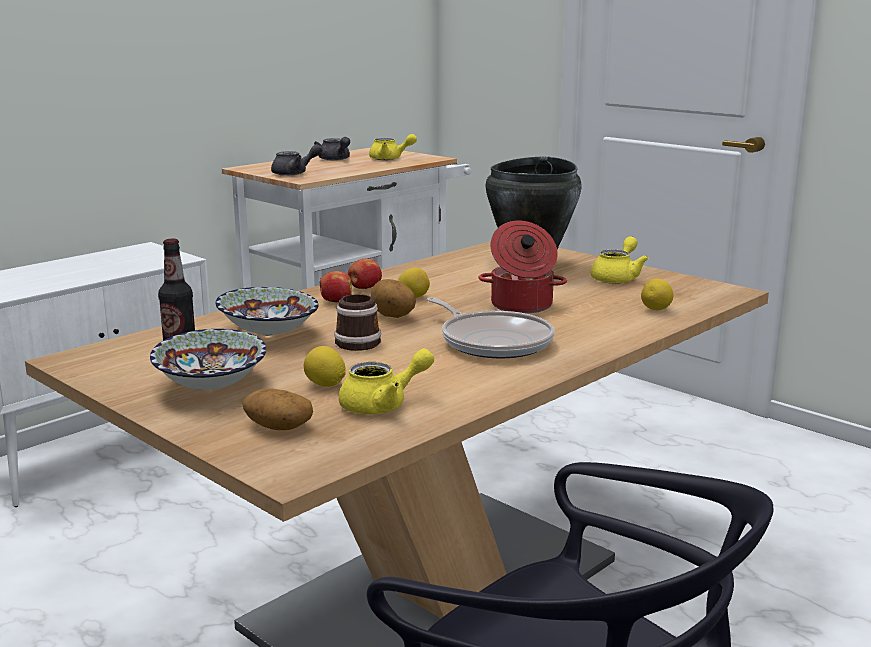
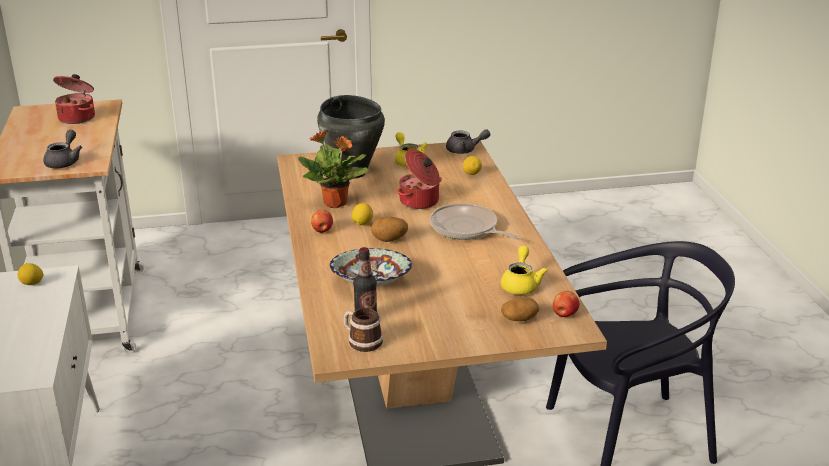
camera: 55 degrees left, 10 degrees up
(210, 387) = (440, 323): bowl -> none
(325, 385) = (476, 291): lemon -> lemon (32, 284)
(335, 159) = (39, 134): grey teapot -> grey teapot (465, 150)
(335, 302) = (337, 247): apple -> apple (564, 314)
(358, 341) = (418, 262): mug -> mug (361, 341)
(390, 159) = (78, 118): yellow teapot -> cooking pot
(440, 278) = (336, 203): none -> potted plant
(493, 342) = (466, 229): frying pan -> frying pan turned 135 degrees counterclockwise

